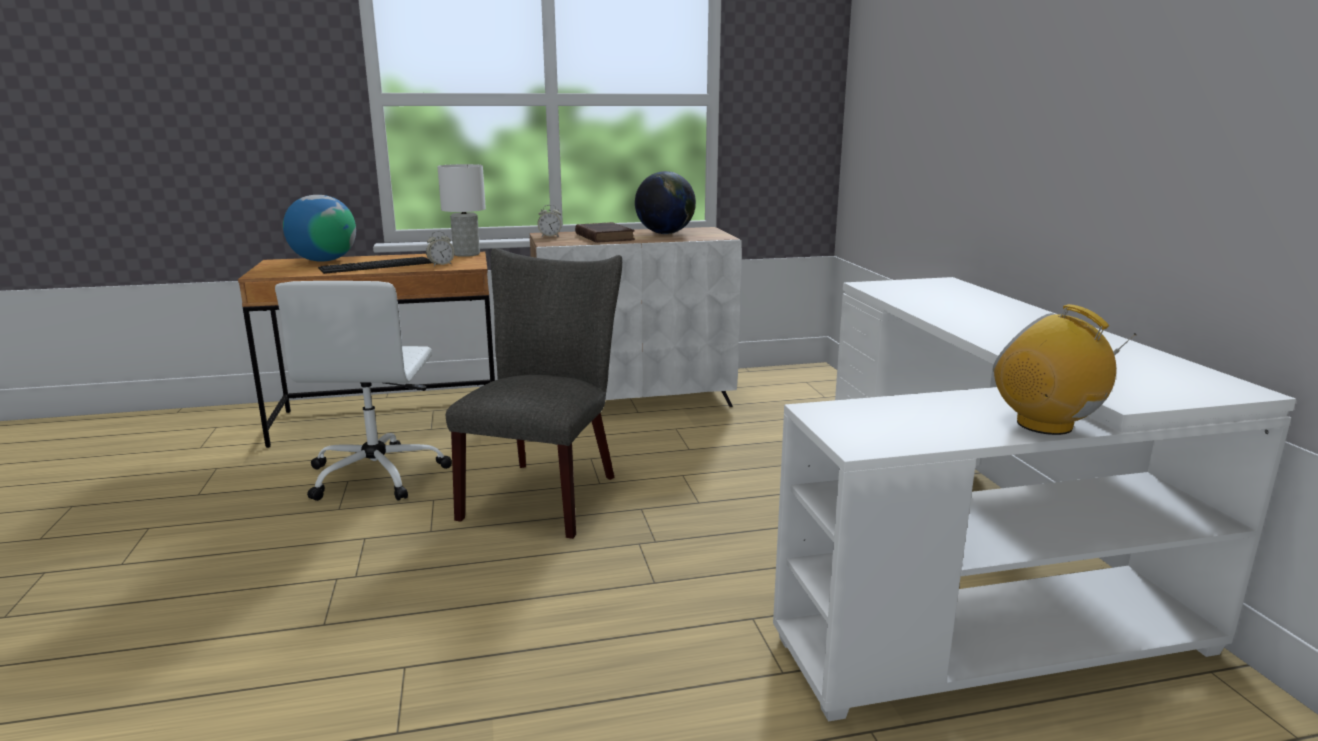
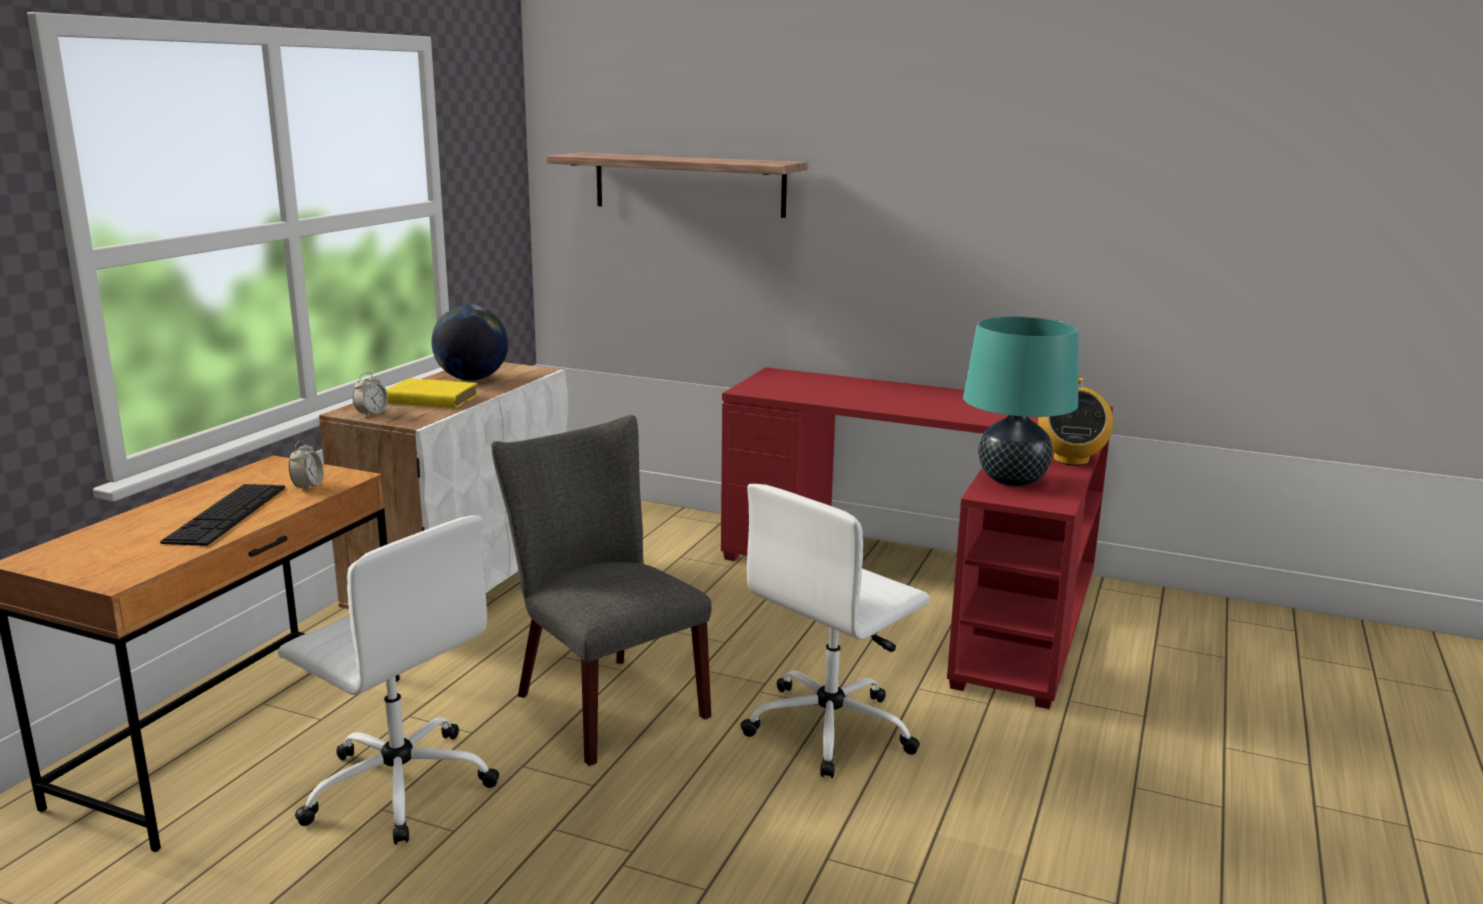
camera: 55 degrees left, 0 degrees up
(324, 260) = (109, 533): globe -> none
(467, 254) = (272, 465): white table lamp -> none
(603, 237) = (429, 399): brown book -> yellow book
(619, 597) = (831, 728): none -> white office chair
(892, 413) = (1012, 480): none -> turquoise table lamp
(927, 79) = (689, 184): none -> shelf
(970, 560) = (931, 589): white desk -> red desk
(1045, 425) = (1070, 459): radio -> radio turned 75 degrees counterclockwise

